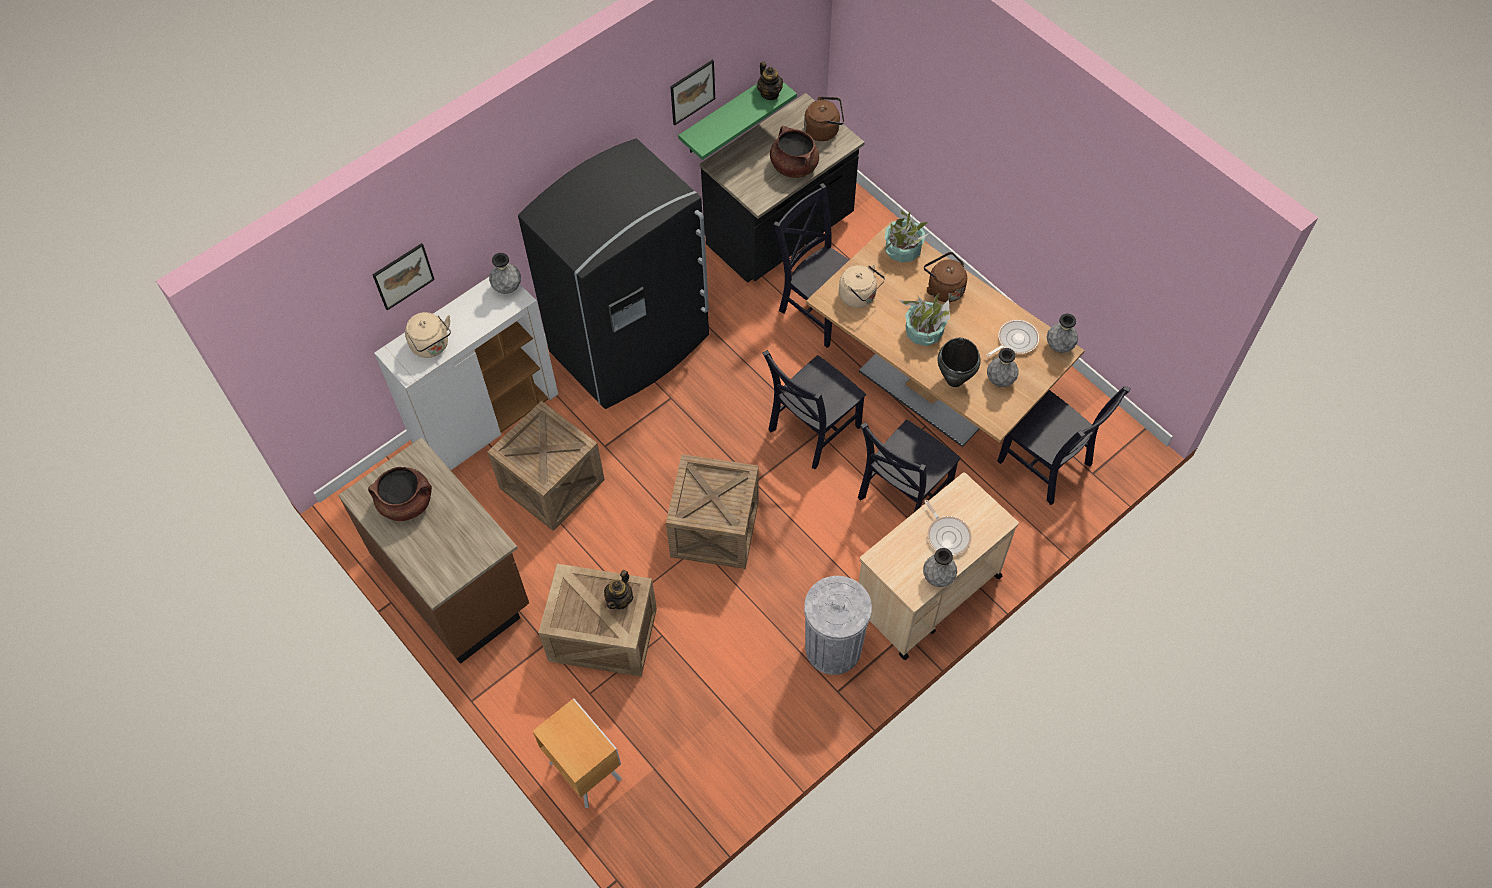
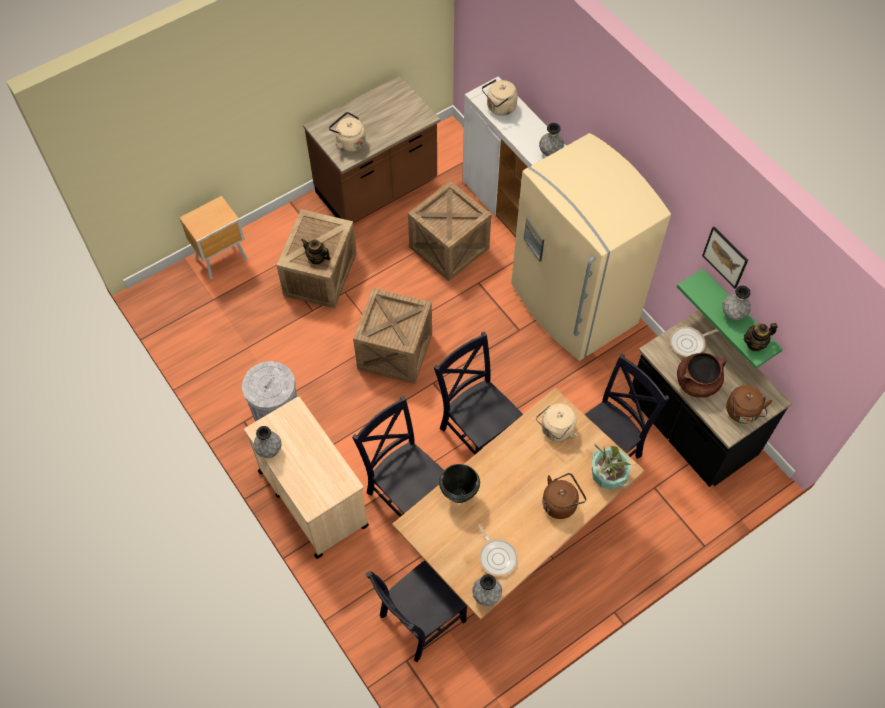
camera: 95 degrees right, 0 degrees up
(403, 276) = (531, 62): picture -> none
(406, 503) = (387, 111): brown cooking pot -> none
(465, 543) = (349, 142): none -> beige kettle
(631, 346) = (572, 305): black fridge -> beige fridge
(924, 332) = (513, 478): potted plant -> none
(947, 535) = (306, 463): frying pan -> frying pan (689, 343)
(1000, 380) = (454, 534): grey vase -> grey vase (733, 314)

